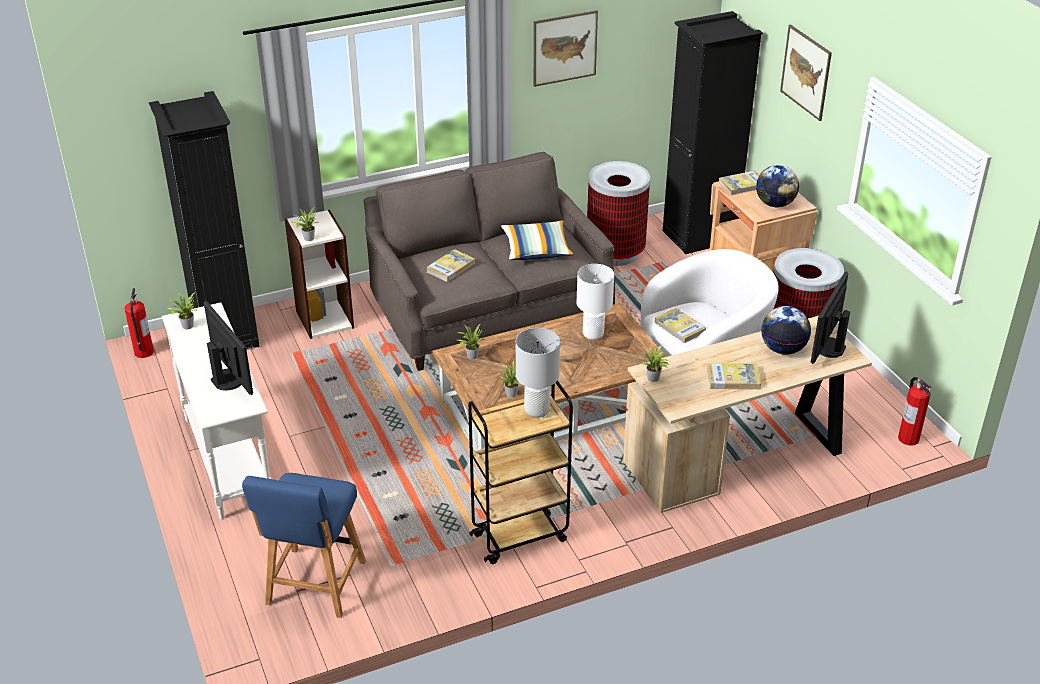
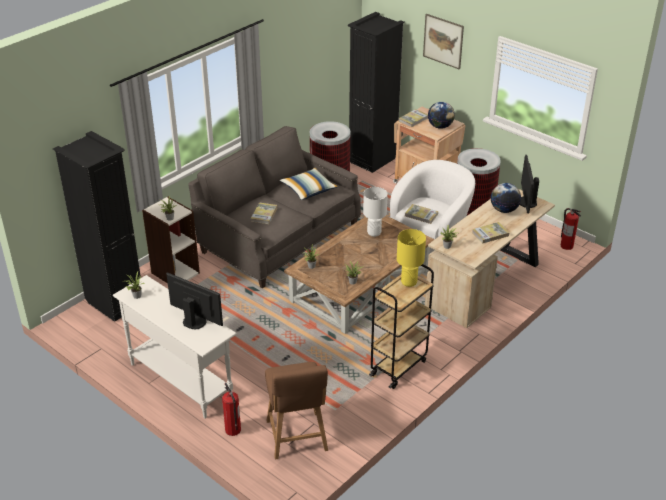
camera: 25 degrees left, 0 degrees up
(144, 352) = (65, 330): fire extinguisher -> fire extinguisher (233, 430)
(314, 586) = (297, 438): blue chair -> brown chair
(536, 412) = (408, 283): grey table lamp -> yellow table lamp
(564, 48) = (284, 55): picture -> none

